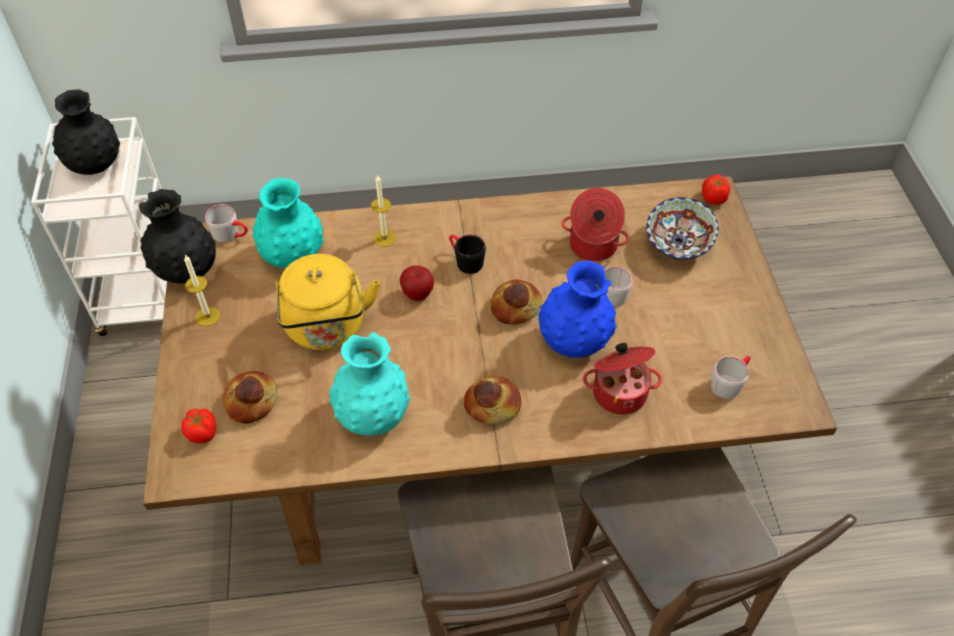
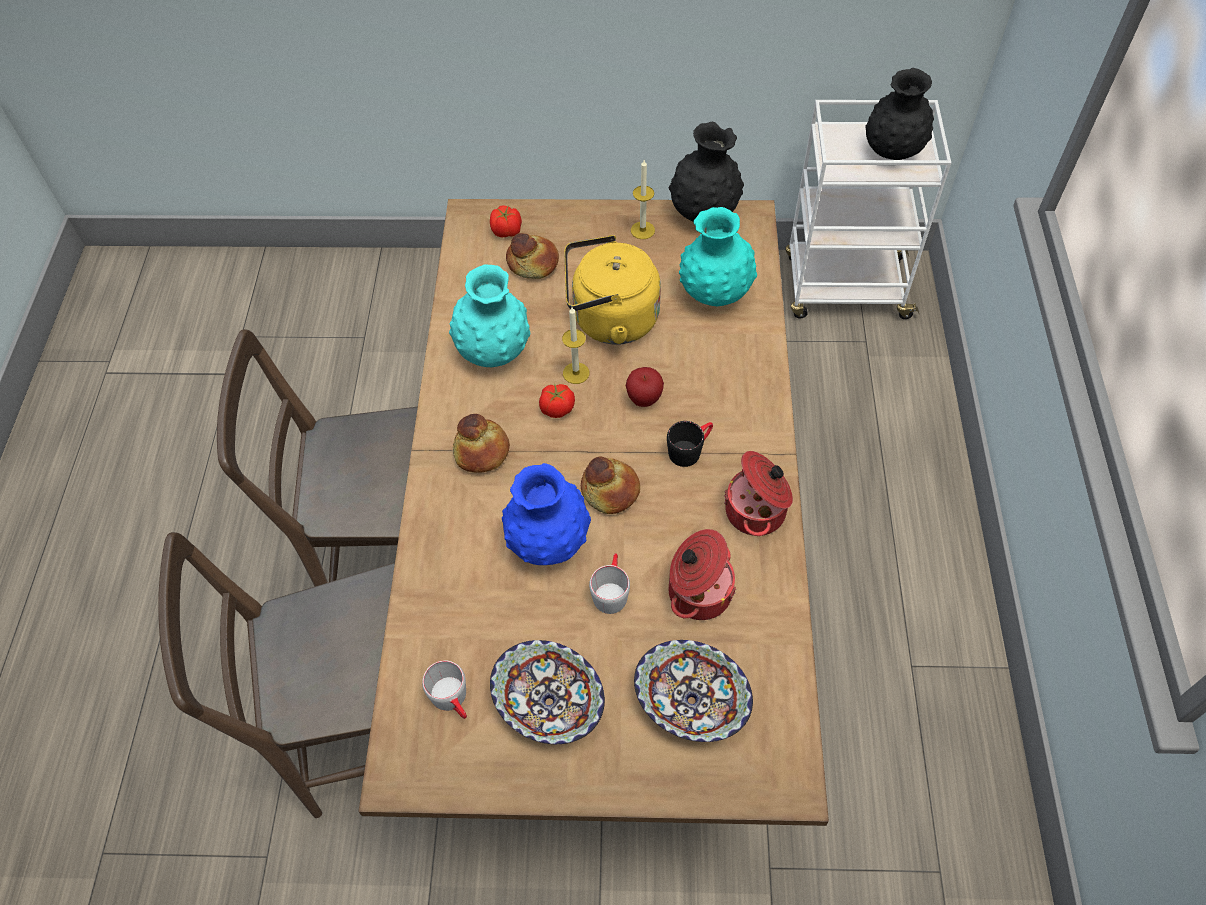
camera: 100 degrees right, 5 degrees up
(231, 235) = (753, 245): grey mug -> none
(384, 238) = (735, 375): candle -> candle (576, 373)
(619, 392) = (469, 575): cooking pot -> cooking pot (757, 511)
(707, 322) = (549, 701): none -> bowl
(713, 198) = (777, 776): tomato -> tomato (557, 409)

